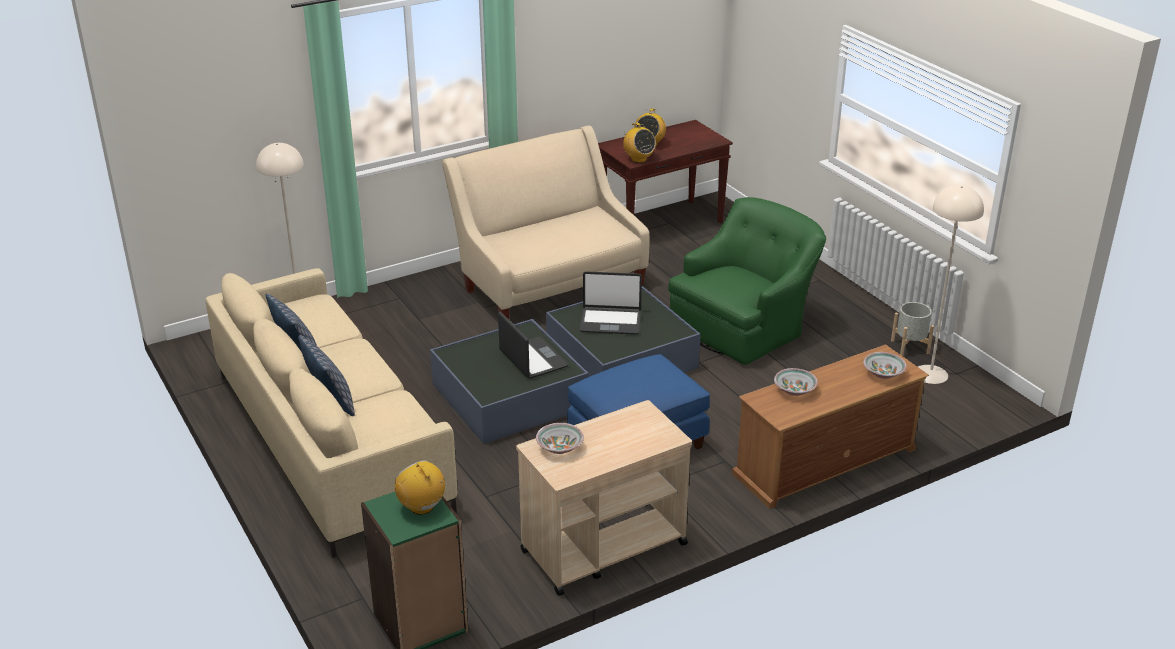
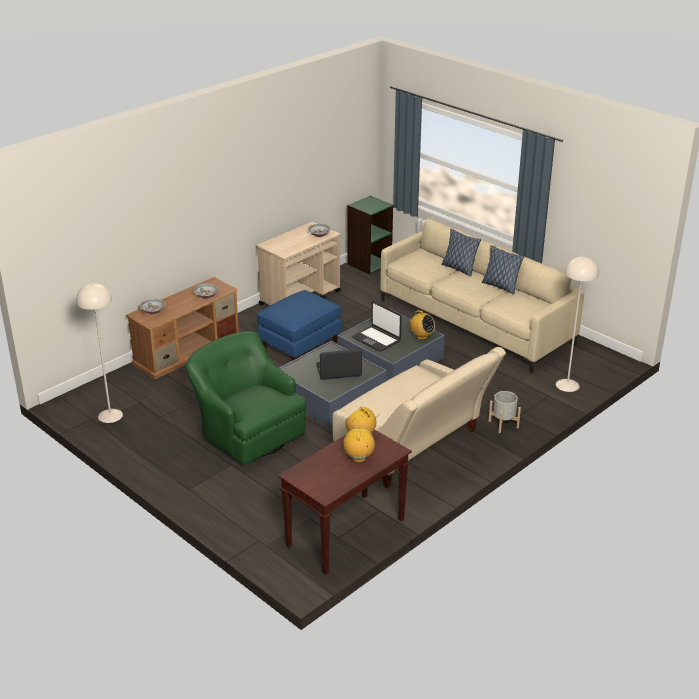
camera: 165 degrees right, 0 degrees up
(422, 507) = (366, 206): radio -> radio (421, 336)
(743, 327) = (248, 432): green armchair -> green armchair turned 105 degrees clockwise
(909, 347) = (121, 435): grey planter -> grey planter (503, 424)

